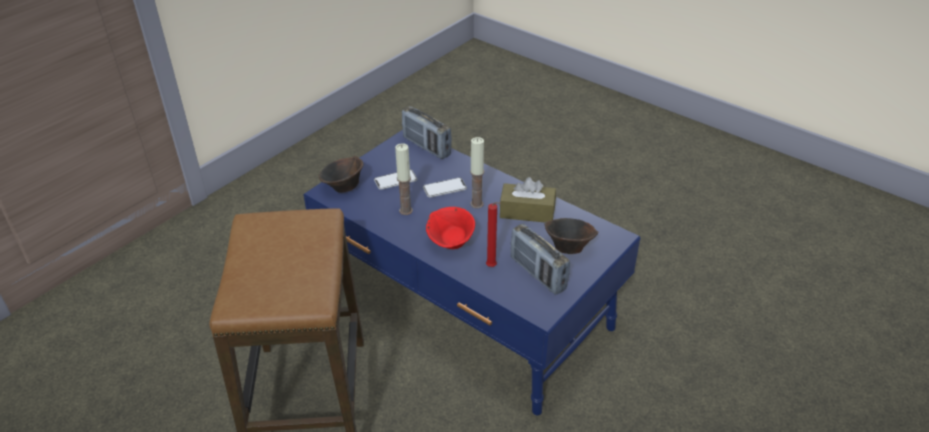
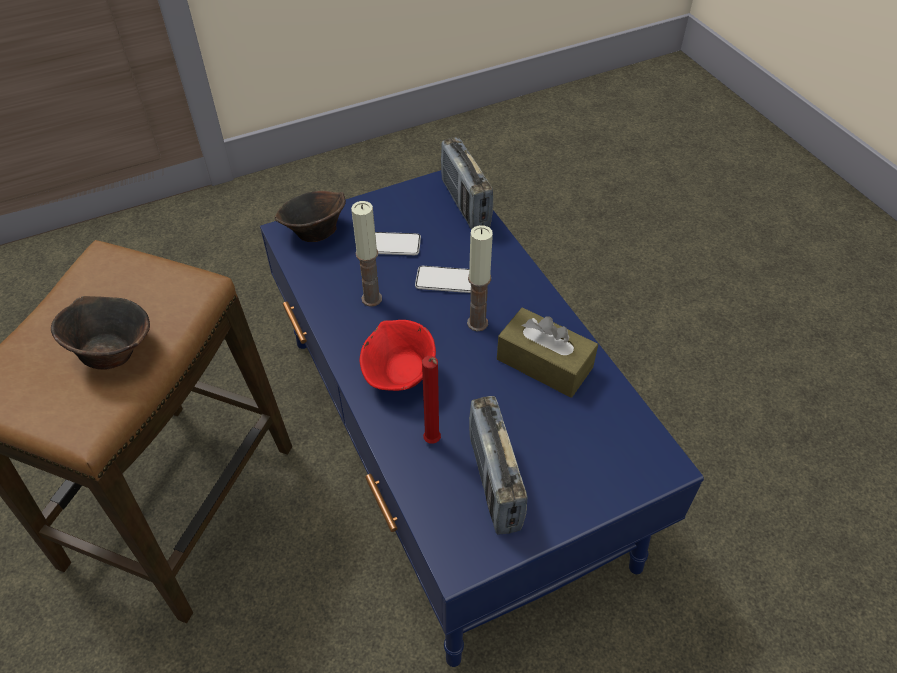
camera: 25 degrees right, 10 degrees up
(568, 247) = (571, 451): brown bowl -> brown bowl (113, 352)

